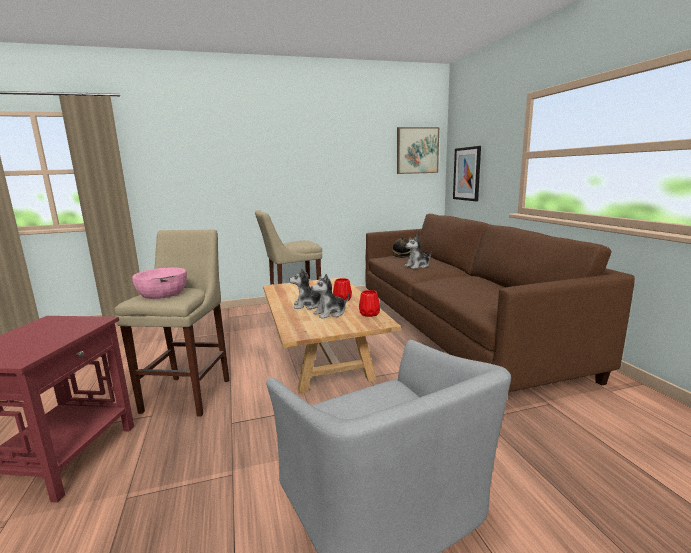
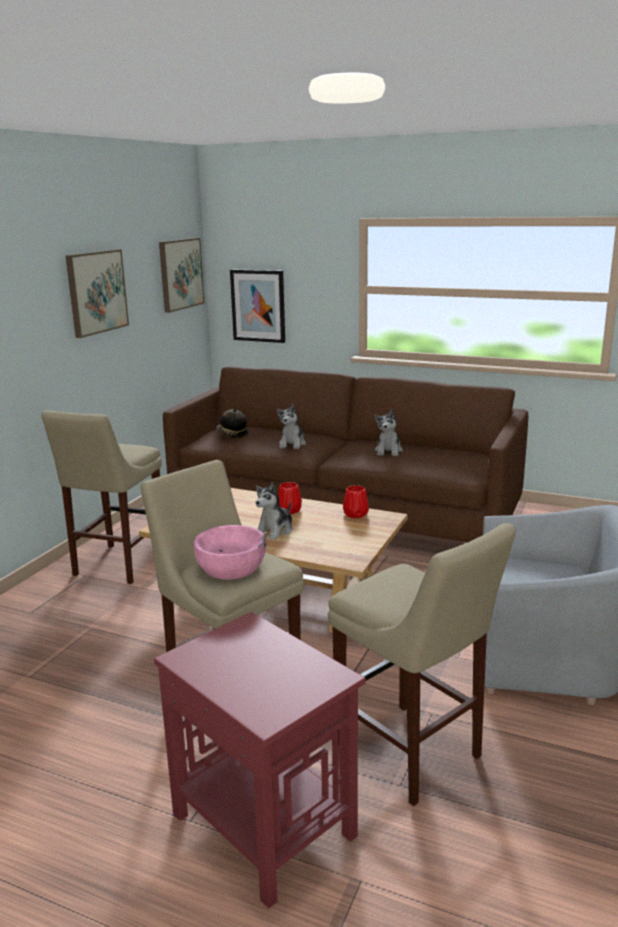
camera: 50 degrees left, 5 degrees up
(168, 488) = (413, 756): none -> beige stool
(330, 313) = (321, 528): plush toy -> plush toy (388, 451)
(333, 153) = (96, 292): none -> picture

